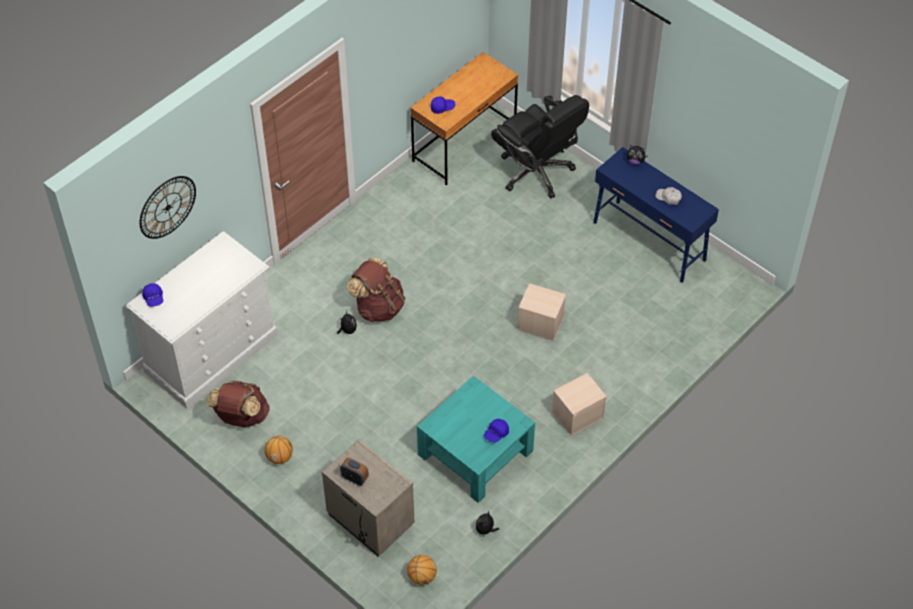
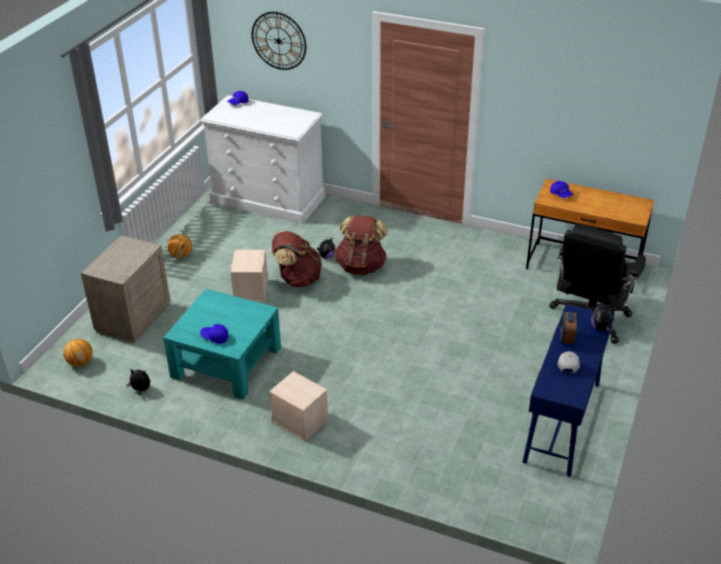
camera: 70 degrees right, 15 degrees down
(241, 417) = (212, 228): brown backpack -> brown backpack (297, 279)
(354, 478) = (118, 252): alarm clock -> alarm clock (566, 338)
(540, 323) = (400, 367): beige storage box -> beige storage box (250, 289)

